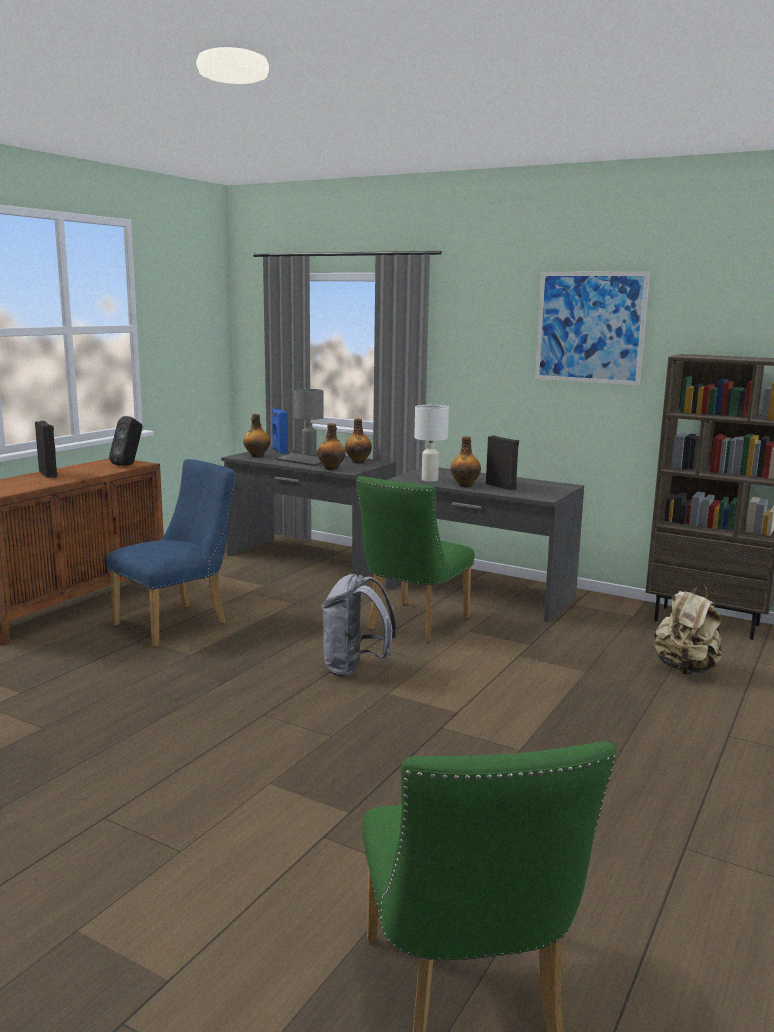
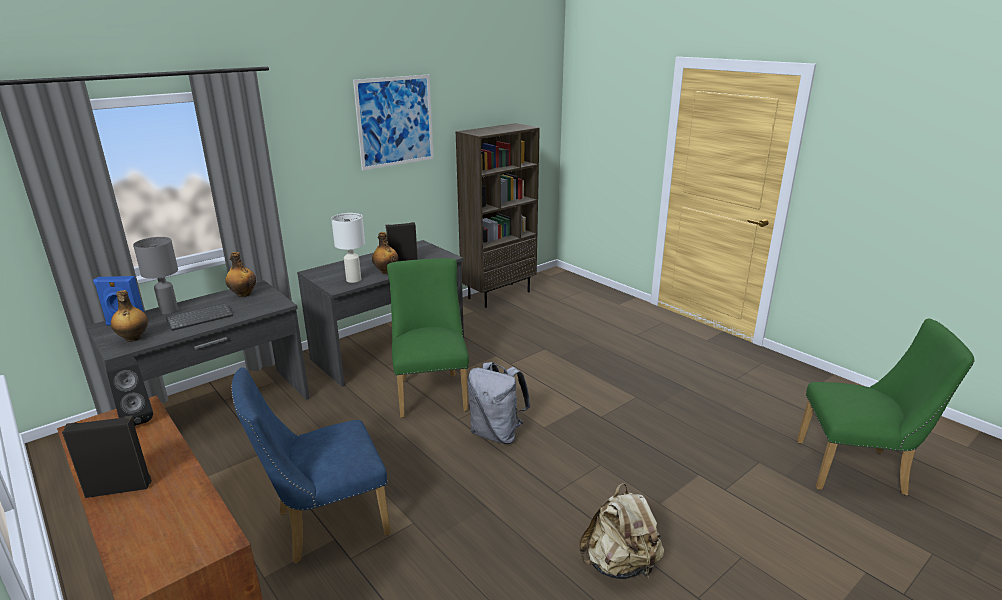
camera: 70 degrees left, 10 degrees up
(178, 623) = (324, 524): blue chair -> blue chair turned 90 degrees counterclockwise
(331, 468) = (257, 310): bottle -> none
(412, 625) = (431, 391): green chair -> green chair turned 150 degrees counterclockwise
(686, 669) = (557, 320): beige backpack -> beige backpack (620, 564)

